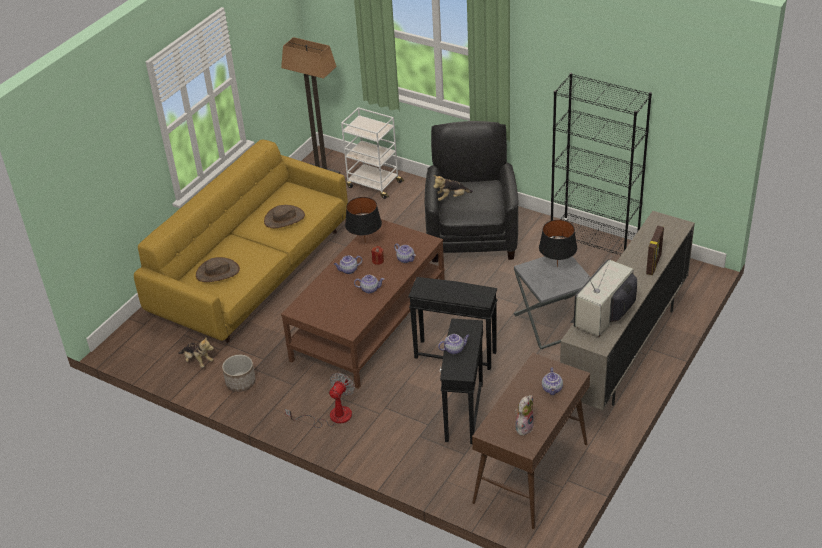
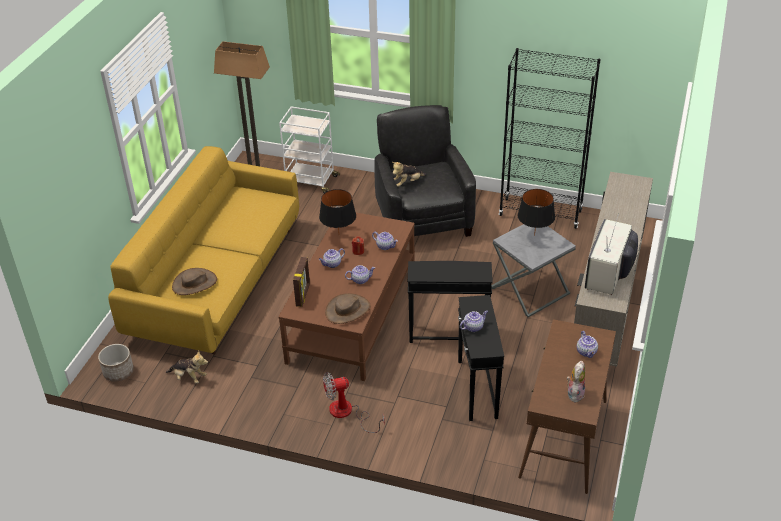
camera: 15 degrees left, 0 degrees up
(240, 382) = (241, 392): planter -> planter (118, 372)
(284, 218) = (246, 222): brown hat -> brown hat (348, 310)
(332, 416) = (347, 413): fan -> fan turned 120 degrees counterclockwise
(654, 264) = (633, 220): picture frame -> picture frame (303, 295)

